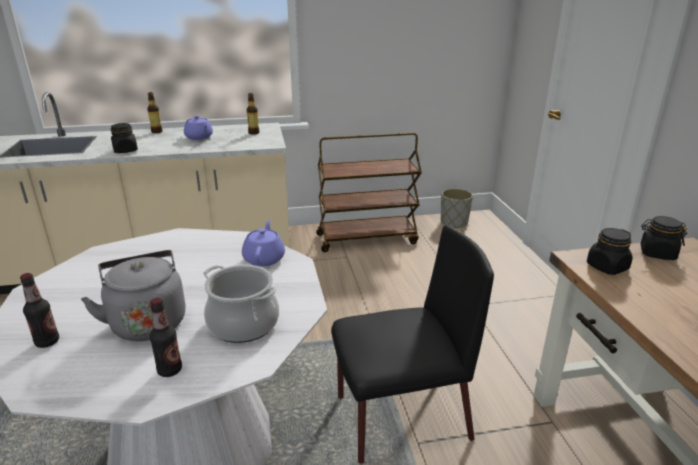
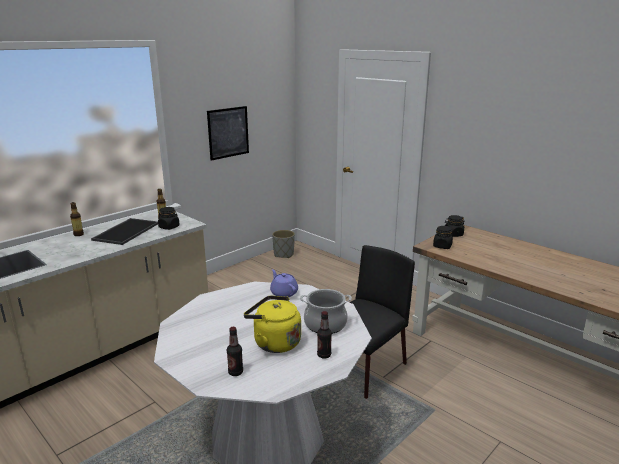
camera: 35 degrees left, 5 degrees down
(125, 150) = (84, 254): black jar -> black jar (169, 227)
(147, 321) = (274, 342): grey kettle -> yellow kettle
(199, 137) = (126, 231): purple teapot -> tray
(367, 238) = (238, 281): brown cart -> none
(393, 39) = (228, 132): none -> picture

